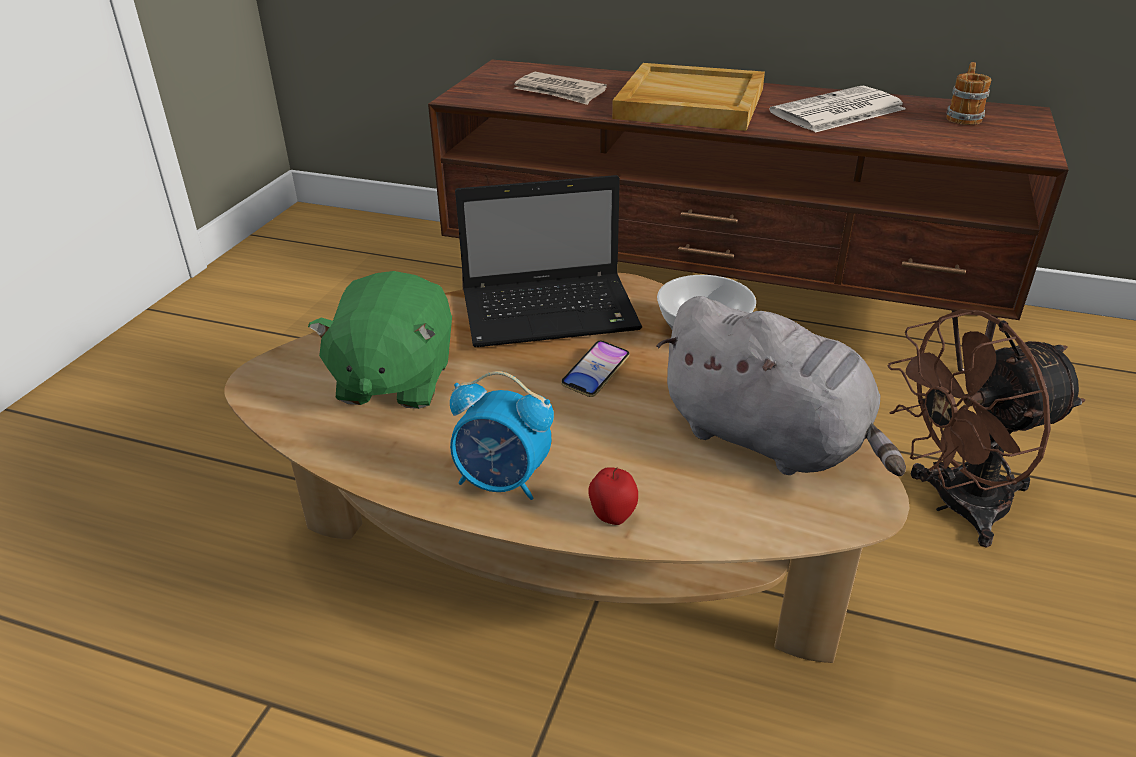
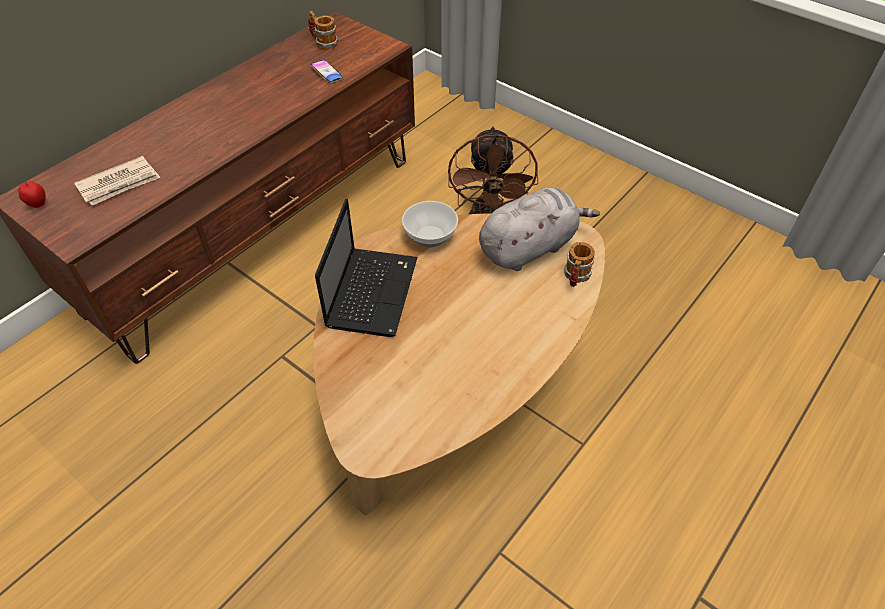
camera: 70 degrees left, 15 degrees up
(394, 380) = (406, 383): green plush toy -> none
(503, 482) = (521, 354): alarm clock -> none
(595, 373) = (445, 291): phone -> phone (327, 74)
(612, 517) = (561, 320): apple -> apple (38, 205)
(688, 103) = (205, 131): beige tray -> none
(739, 516) = (575, 277): none -> mug
(837, 112) = (276, 80): newspaper -> none

